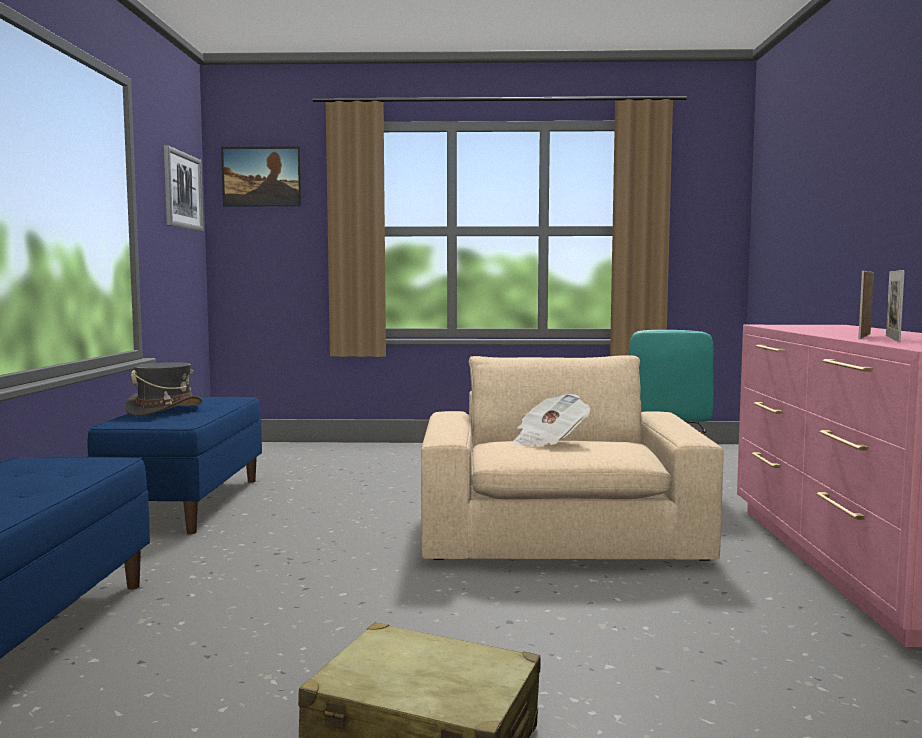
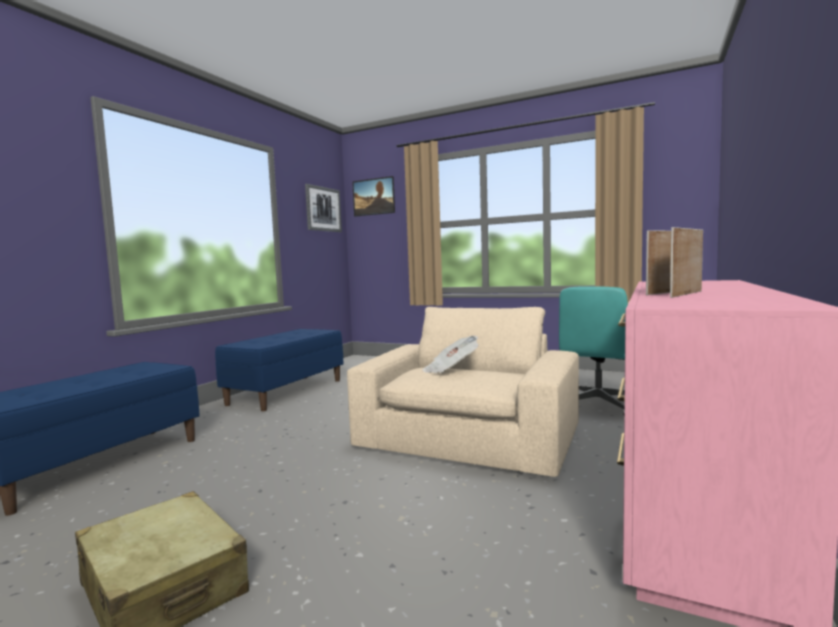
camera: 25 degrees right, 0 degrees up
(164, 410) = (274, 337): grey hat -> none

